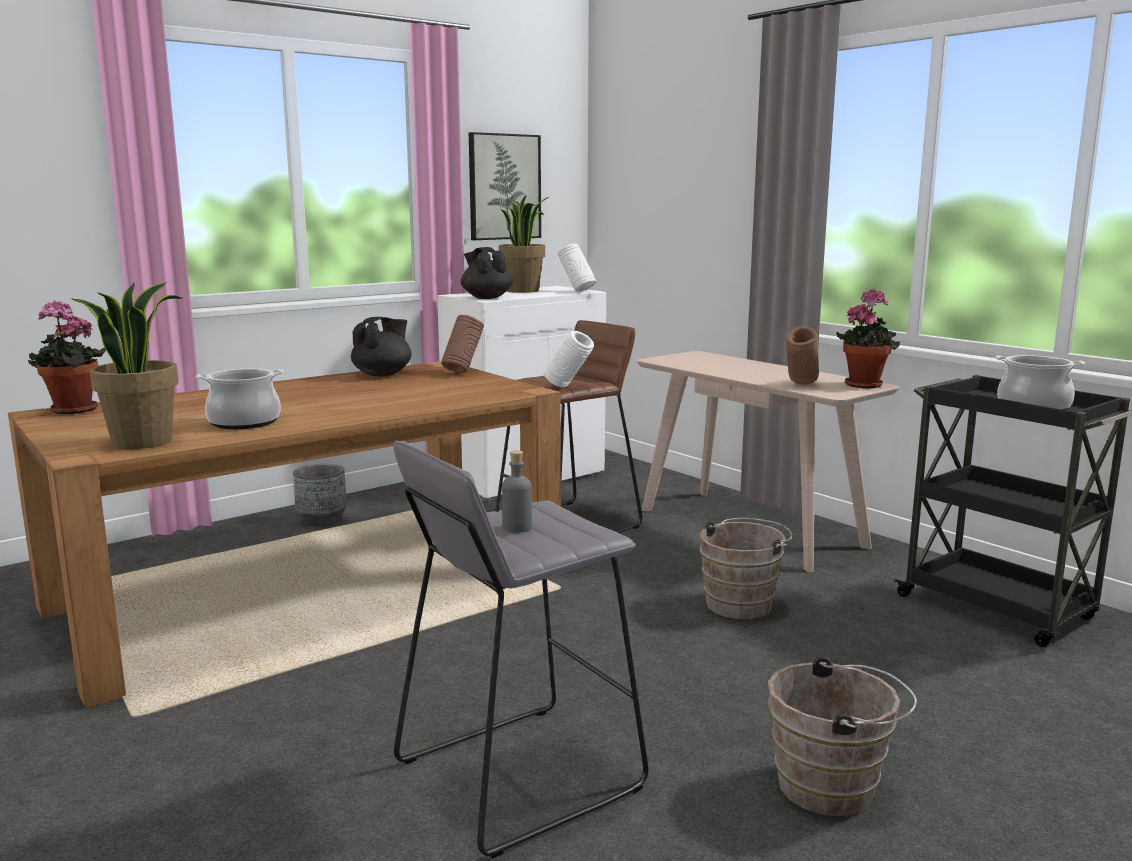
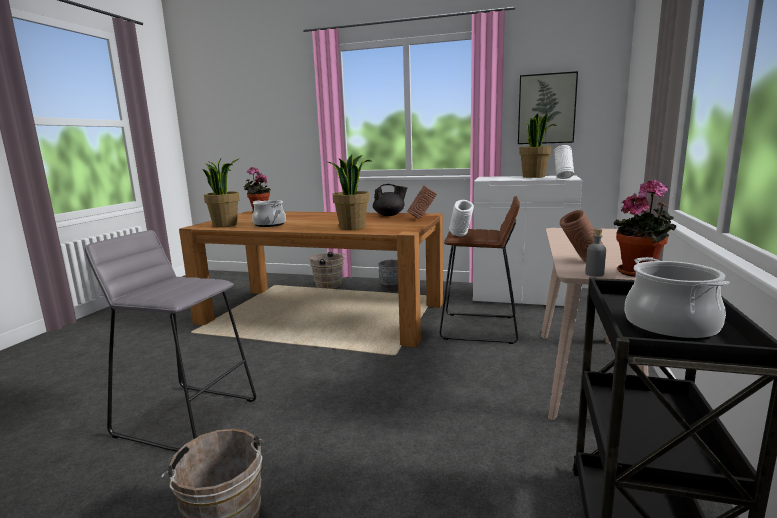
camera: 55 degrees right, 0 degrees up
(426, 399) = (352, 227): none -> potted plant
(486, 298) = (489, 179): black teapot -> none
(517, 527) = (171, 285): grey bottle -> grey bottle (594, 274)
(742, 603) = (454, 411): brown bucket -> brown bucket (330, 285)

